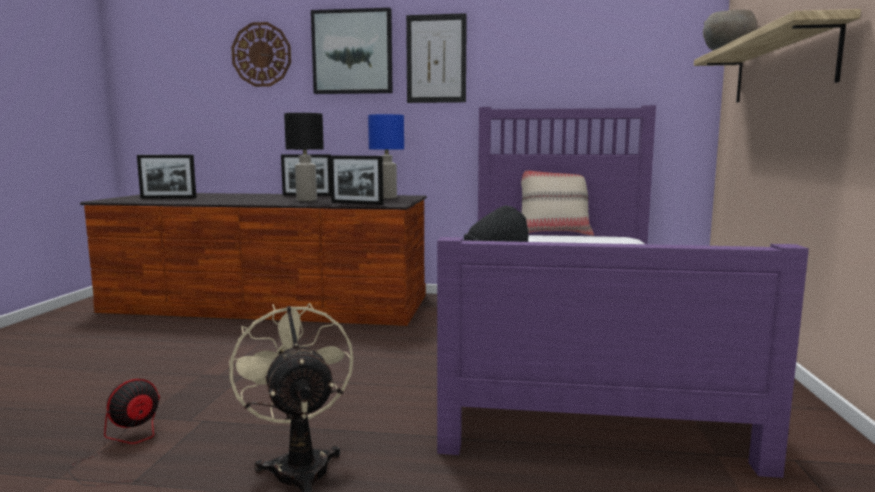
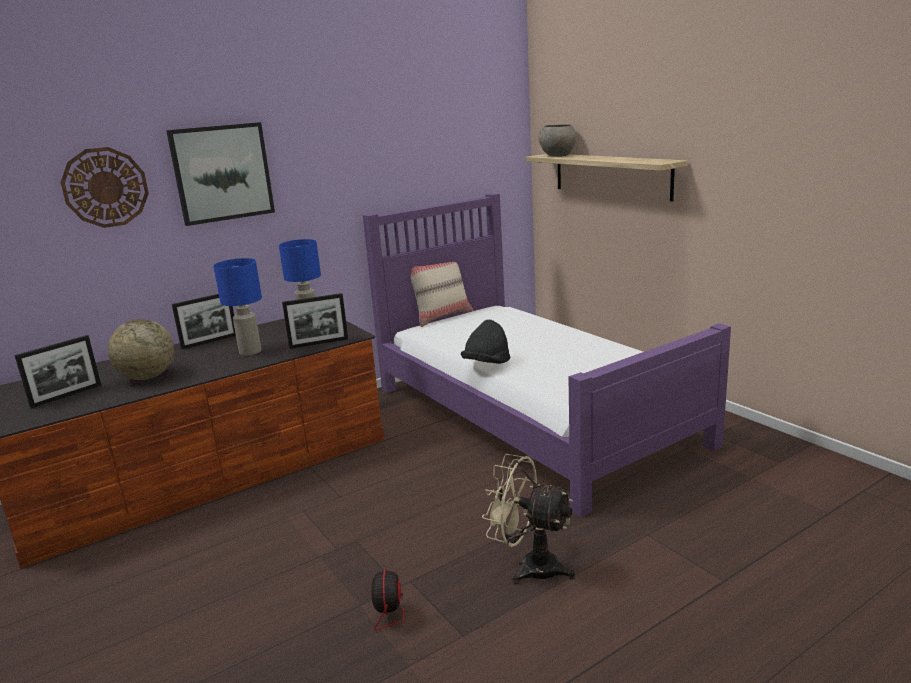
camera: 40 degrees left, 10 degrees up
(223, 199) = (147, 377): none -> globe
(307, 200) = (250, 352): black table lamp -> blue table lamp
(436, 59) = (312, 171): picture -> none

